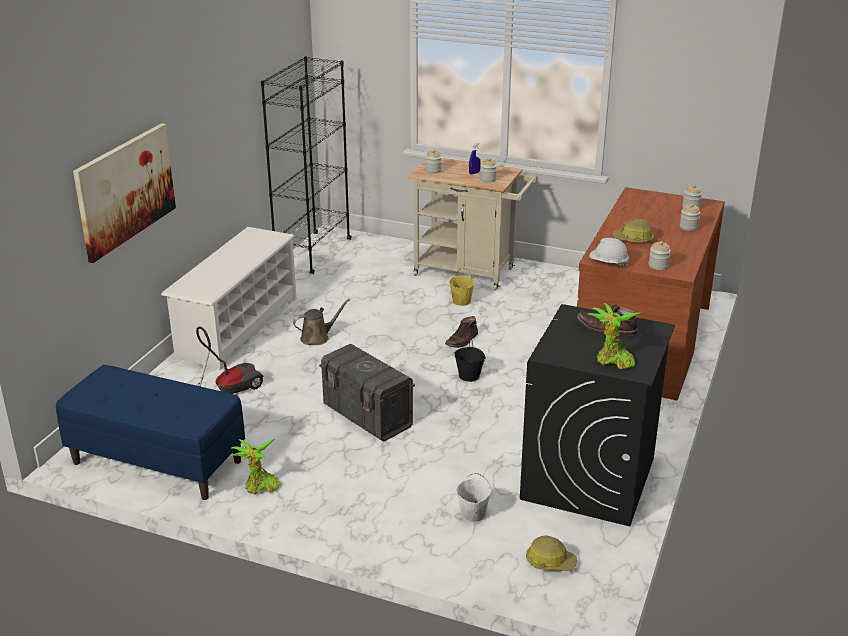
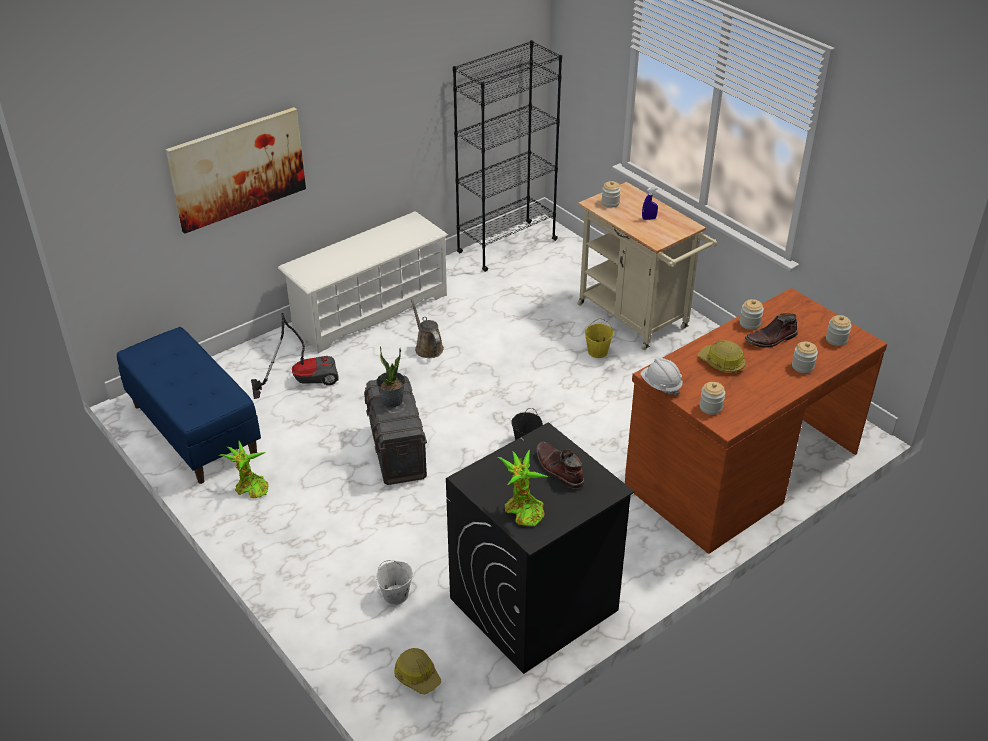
camera: 30 degrees right, 10 degrees up
(317, 337) = (427, 347): brown watering can -> brown watering can turned 120 degrees counterclockwise
(359, 363) = (392, 400): none -> potted plant
(462, 340) = (556, 399): brown boot -> brown boot (771, 339)
(488, 179) = (654, 231): jar -> jar (750, 323)

